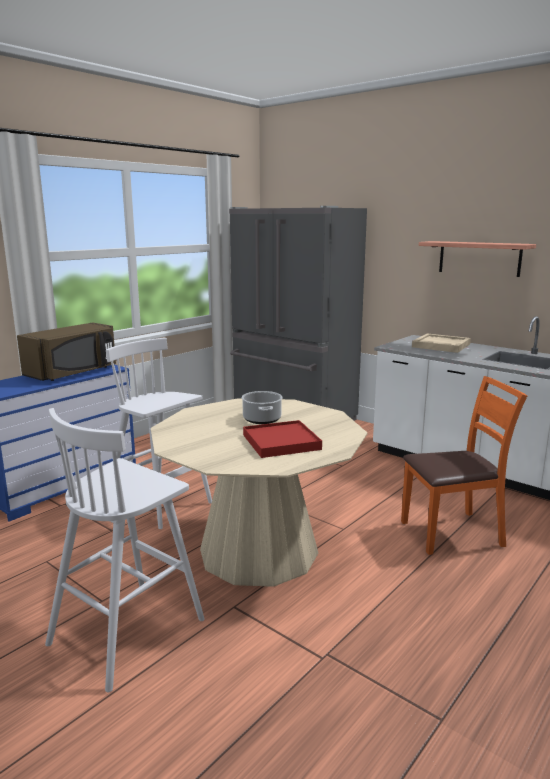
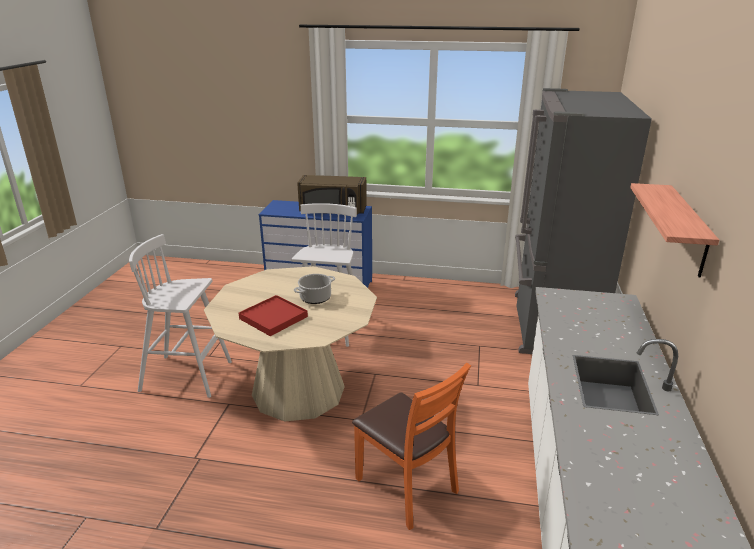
camera: 60 degrees right, 10 degrees up
(440, 345) = (603, 319): beige tray -> none

